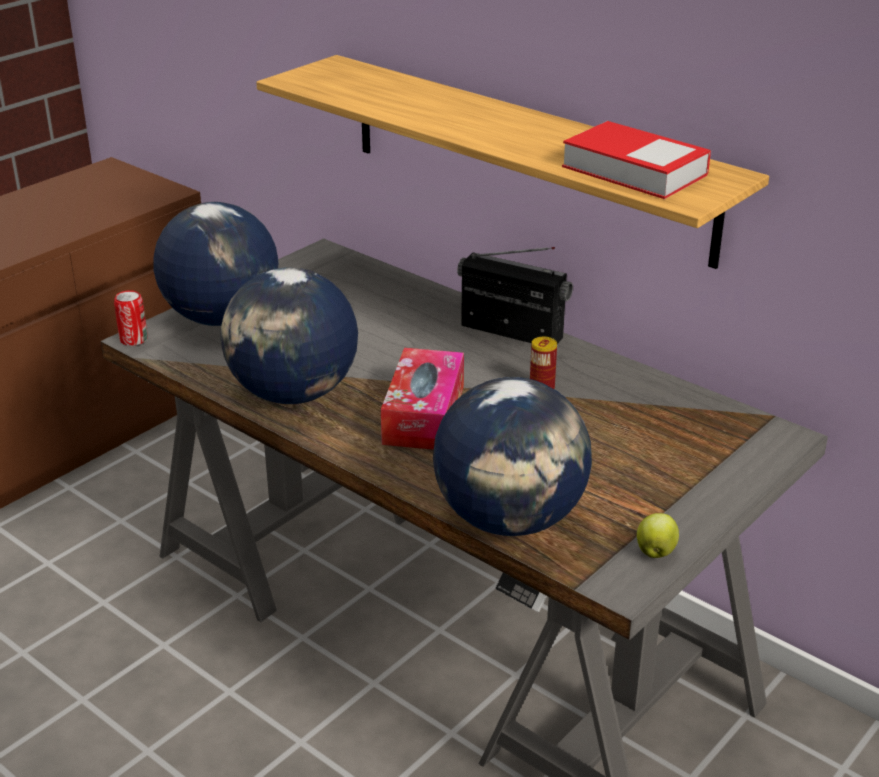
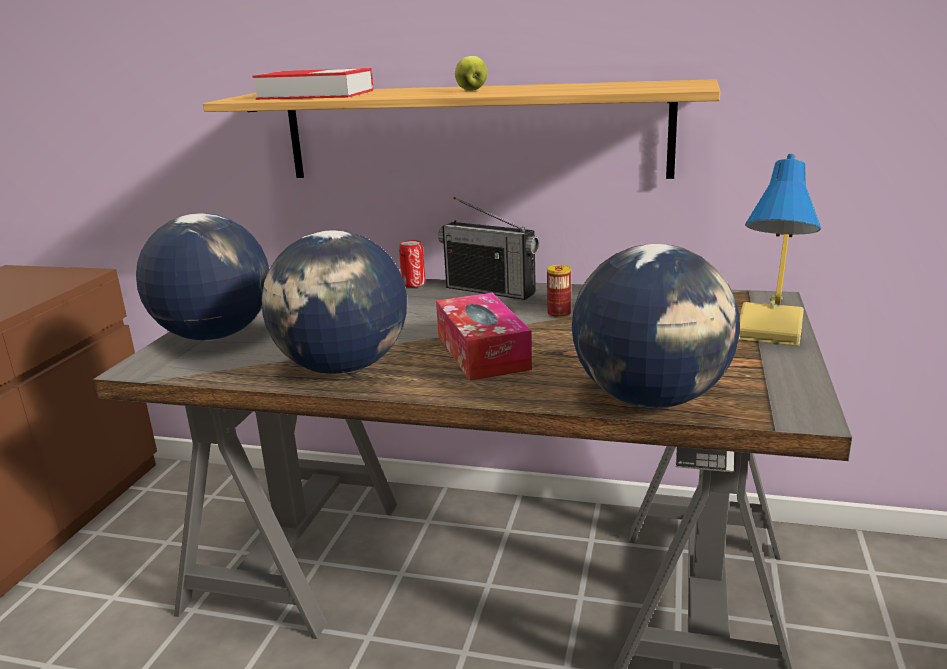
camera: 25 degrees left, 10 degrees down
(133, 339) = (132, 369): can -> can (413, 284)
(511, 332) = (490, 290): radio -> radio turned 150 degrees counterclockwise
(634, 171) = (619, 87): book -> book (315, 95)
(655, 551) = (796, 386): apple -> apple (471, 90)
(722, 480) = (772, 331): none -> table lamp

